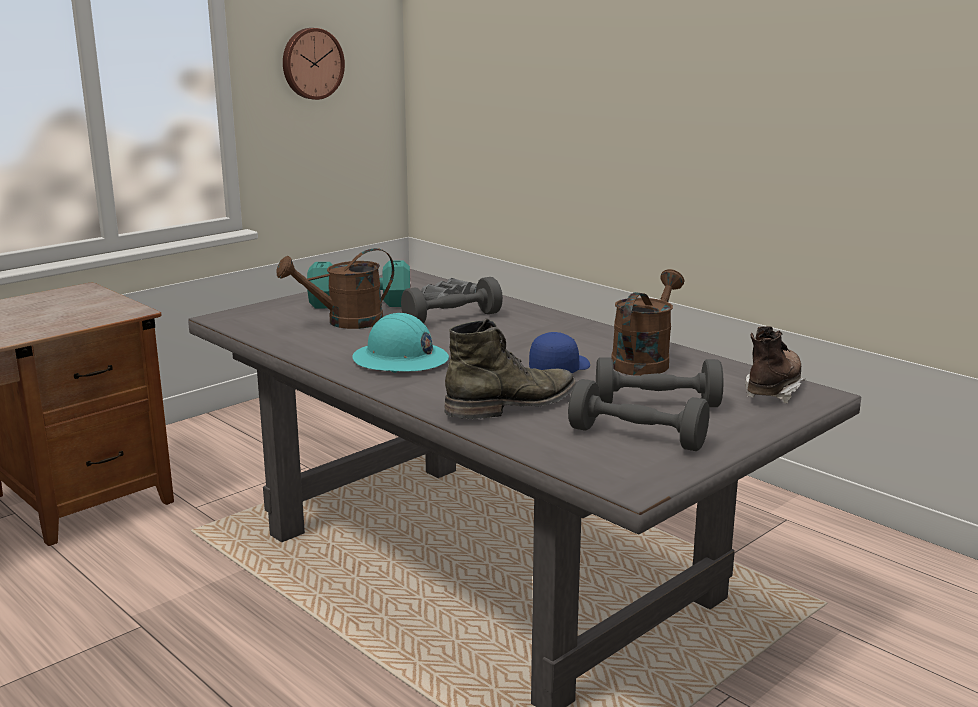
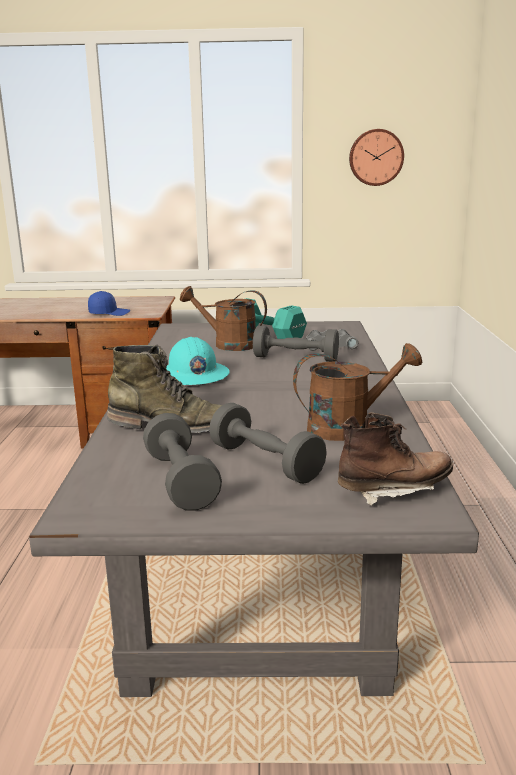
camera: 45 degrees right, 0 degrees up
(559, 368) = (271, 412): blue cap -> blue cap (109, 313)

